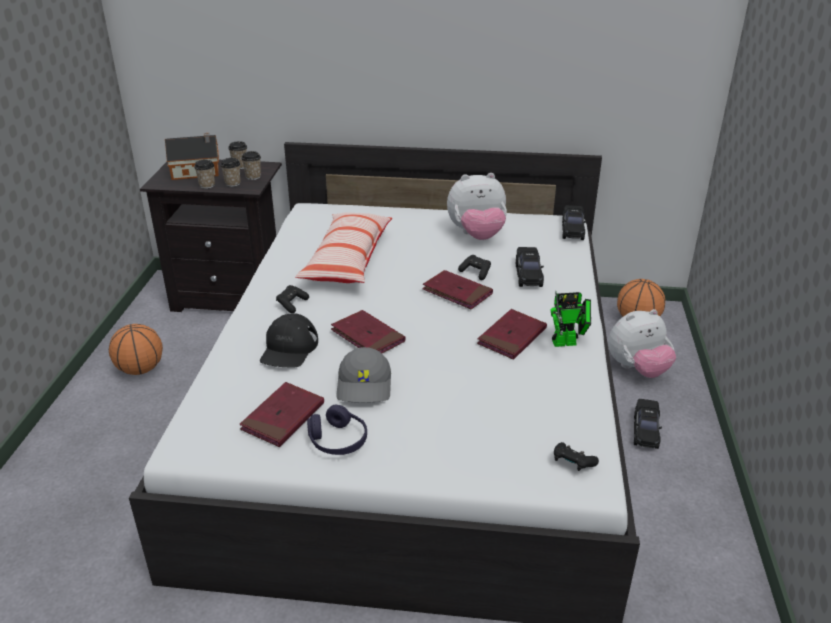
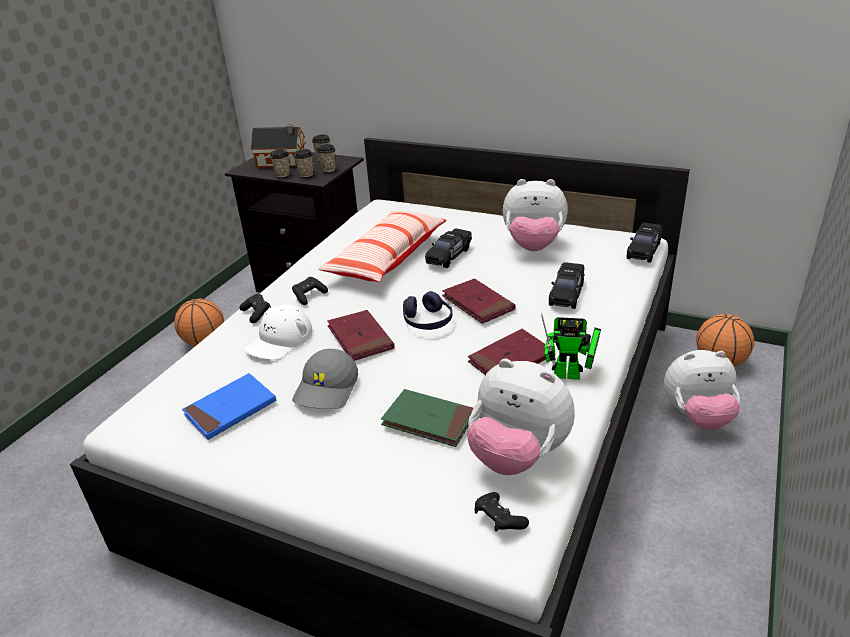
camera: 20 degrees right, 0 degrees up
(283, 417) = (230, 409): red book -> blue book
(289, 348) = (279, 340): black cap -> white cap
(338, 440) = (267, 443): purple headphones -> purple headphones (427, 321)
(472, 397) = (429, 421): none -> green book
(475, 272) = (510, 285): black game controller -> black game controller (257, 313)
(560, 413) = (518, 456): none -> plush toy
(645, 431) = (677, 491): black toy car -> black toy car (449, 256)

